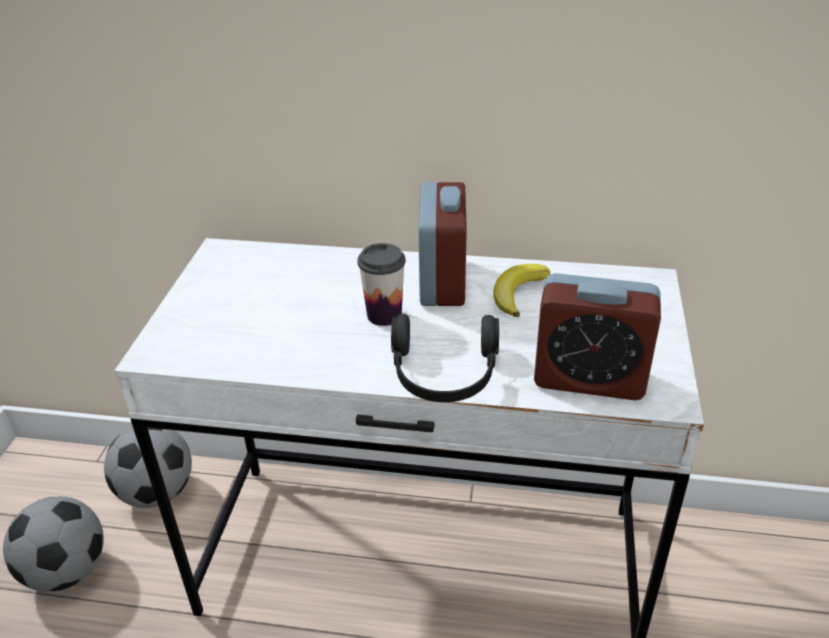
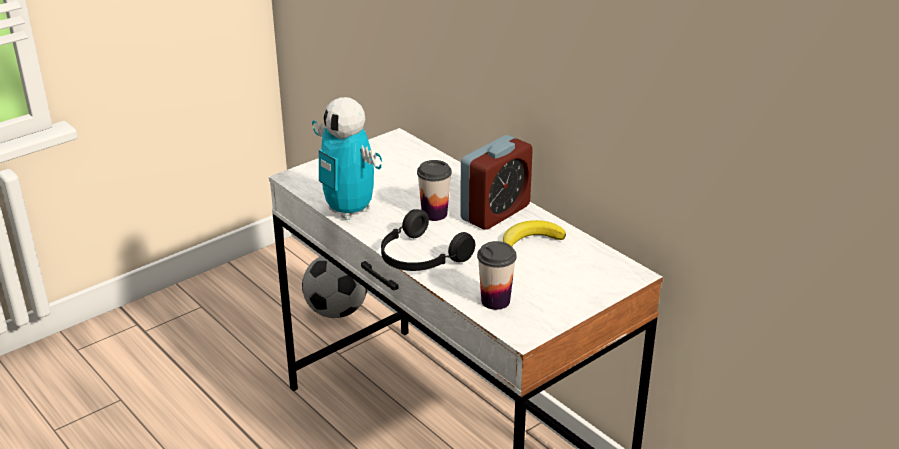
camera: 40 degrees right, 5 degrees down
(67, 570) = (250, 326): football -> none
(283, 361) = (349, 211): none -> toy robot
(589, 379) = (495, 301): alarm clock -> cup

